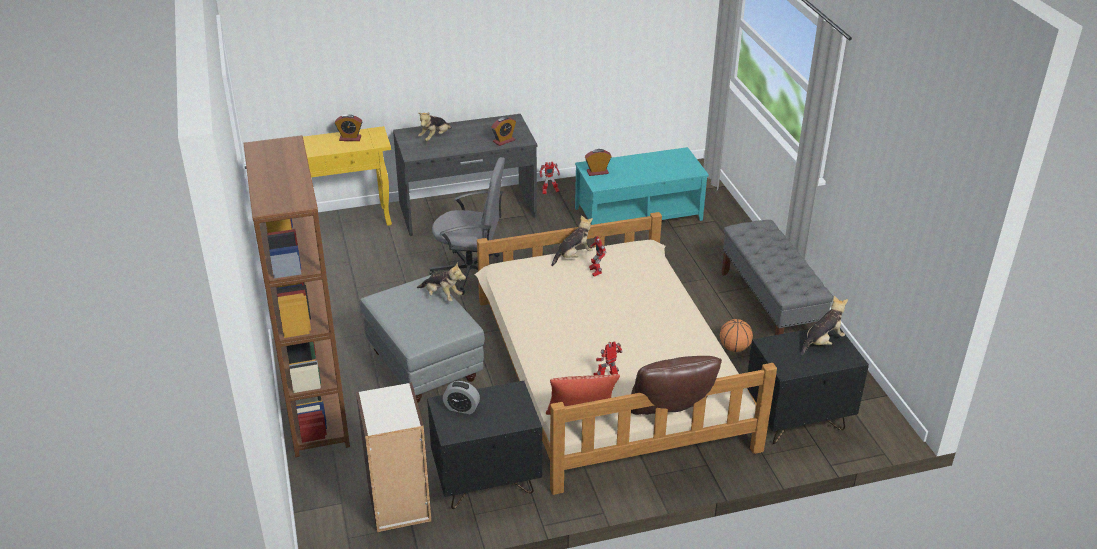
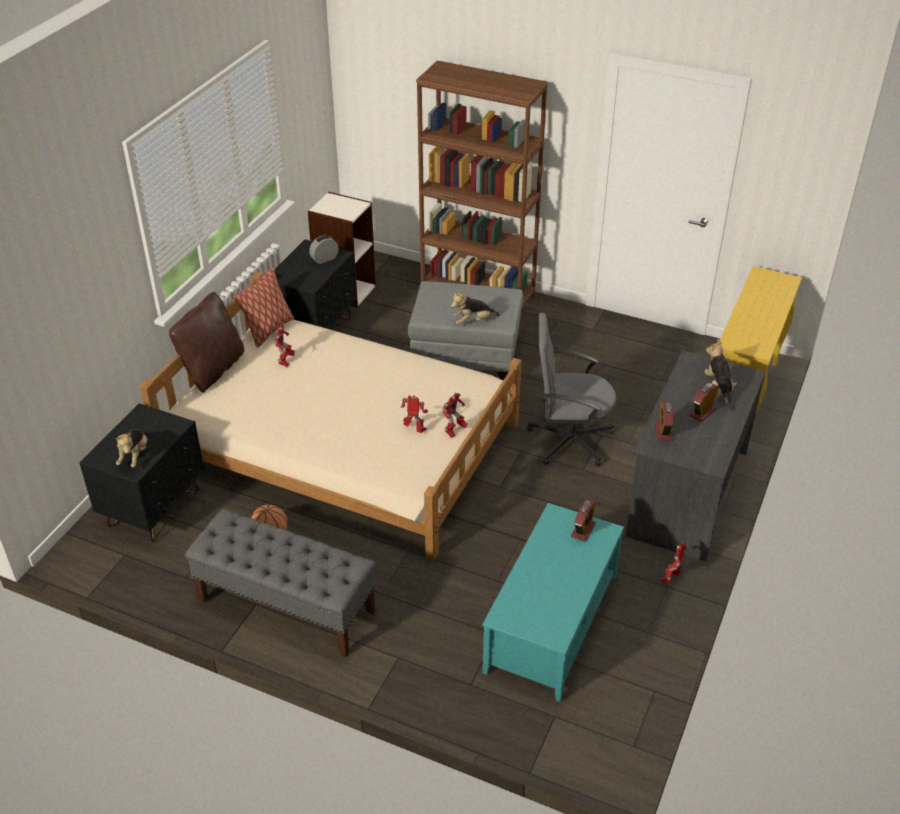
camera: 130 degrees right, 5 degrees up
(350, 138) = (758, 330): alarm clock -> alarm clock (702, 412)
(471, 272) = (568, 440): grey office chair -> grey office chair turned 45 degrees clockwise
(573, 256) = (455, 431): plush toy -> toy robot

